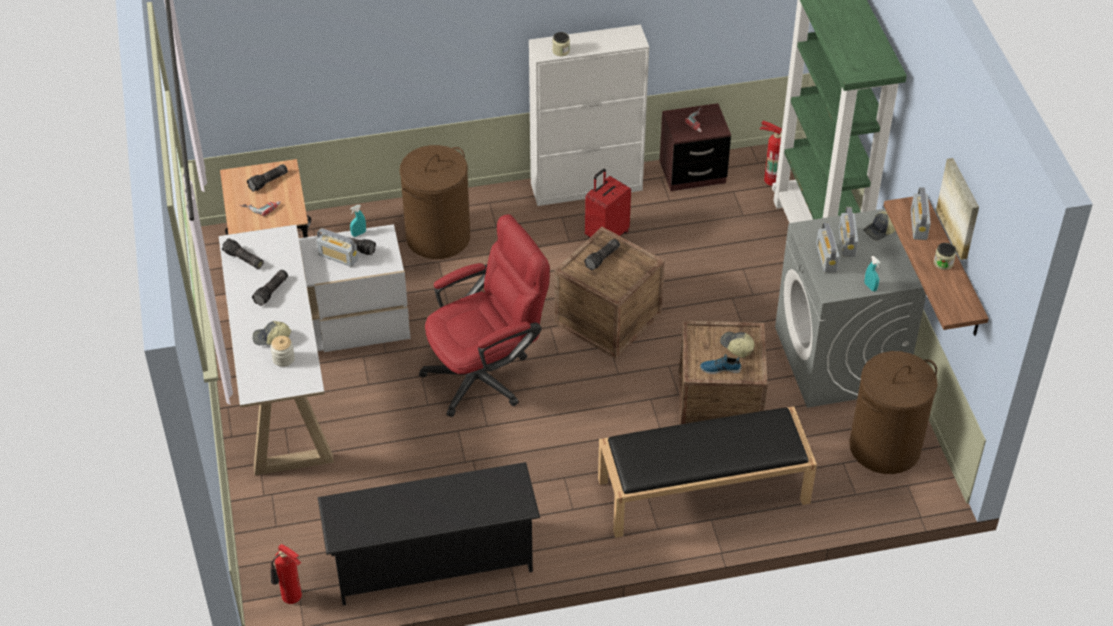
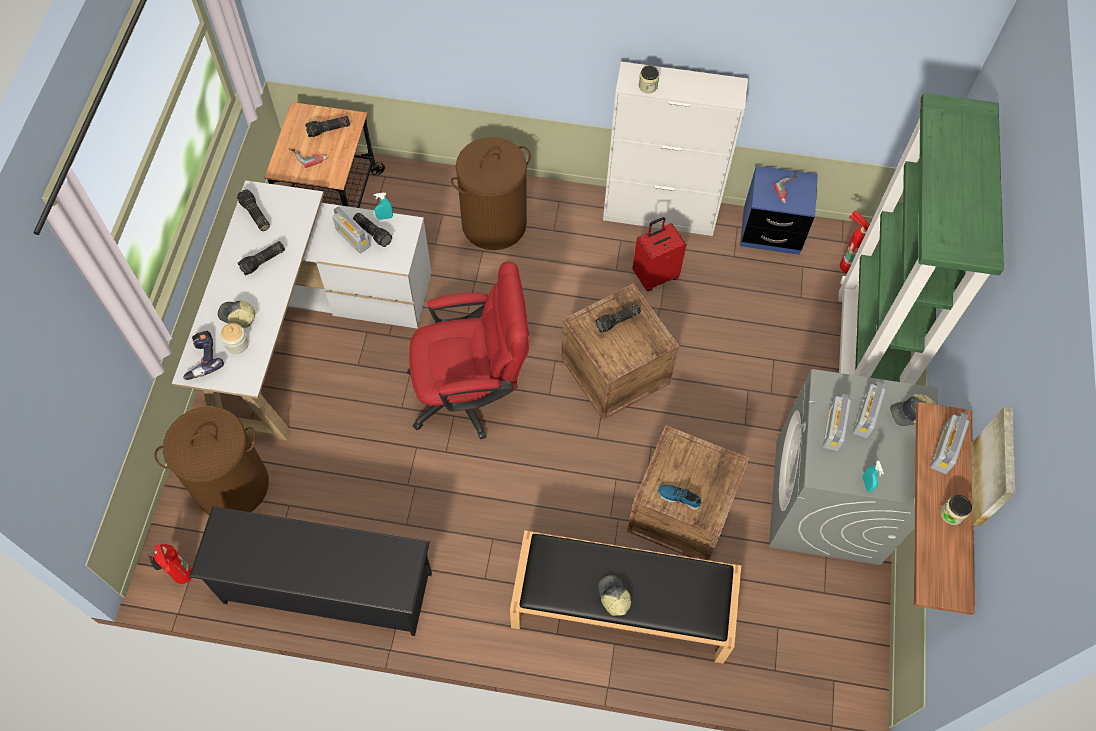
camera: 20 degrees right, 15 degrees up
(257, 379) = (201, 359): none -> power drill
(692, 172) = (771, 231): brown nightstand -> blue nightstand
(736, 347) = (708, 477): cap -> cap (613, 597)
(885, 447) = (830, 625): brown laundry basket -> brown laundry basket (232, 486)

